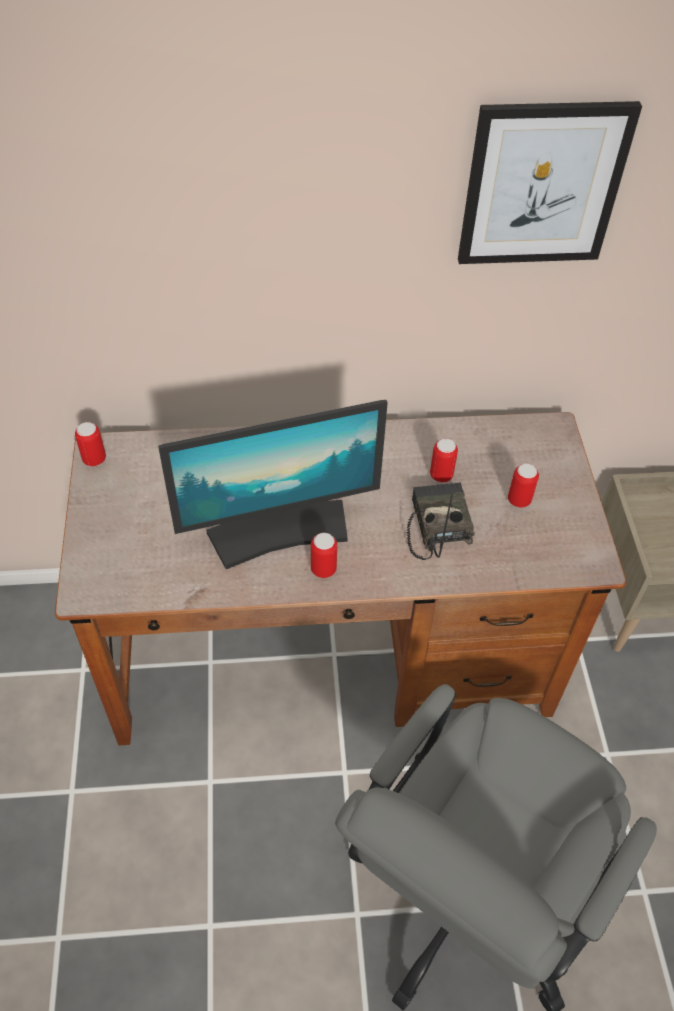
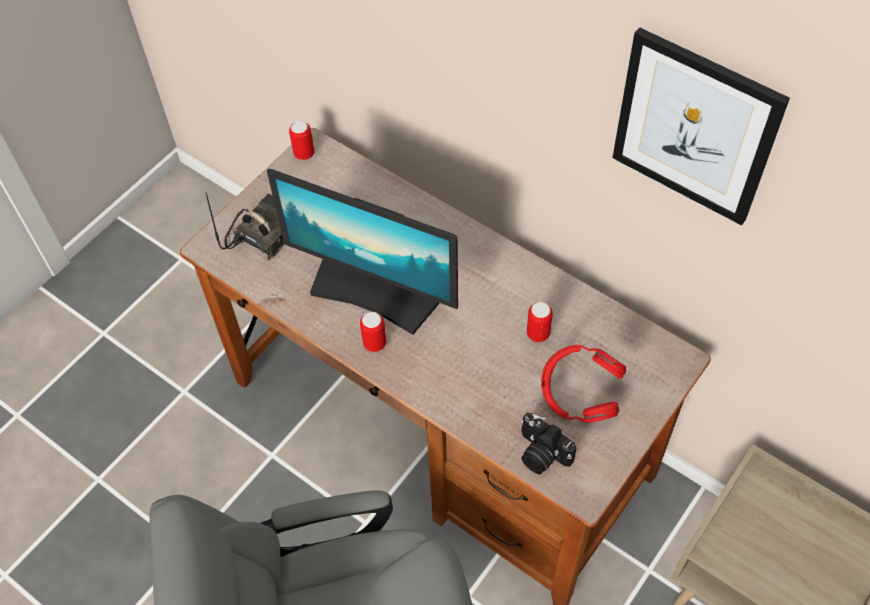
camera: 45 degrees right, 5 degrees up
(436, 525) = (491, 370): radio -> radio (264, 232)
(519, 500) = (579, 397): can -> red headphones
(537, 560) = (540, 454): none -> camera

